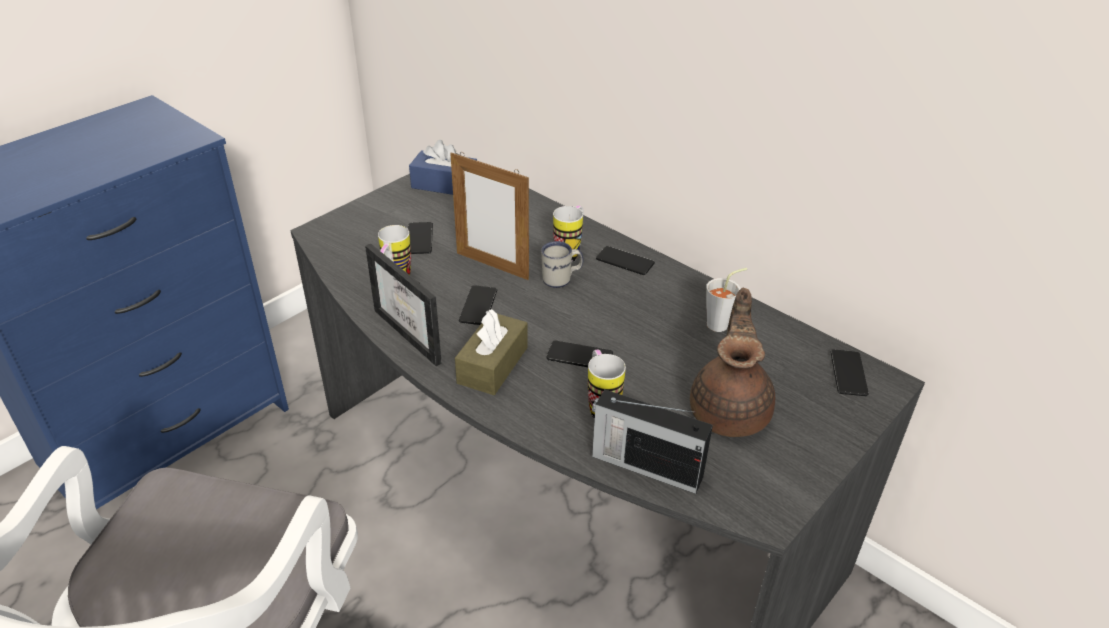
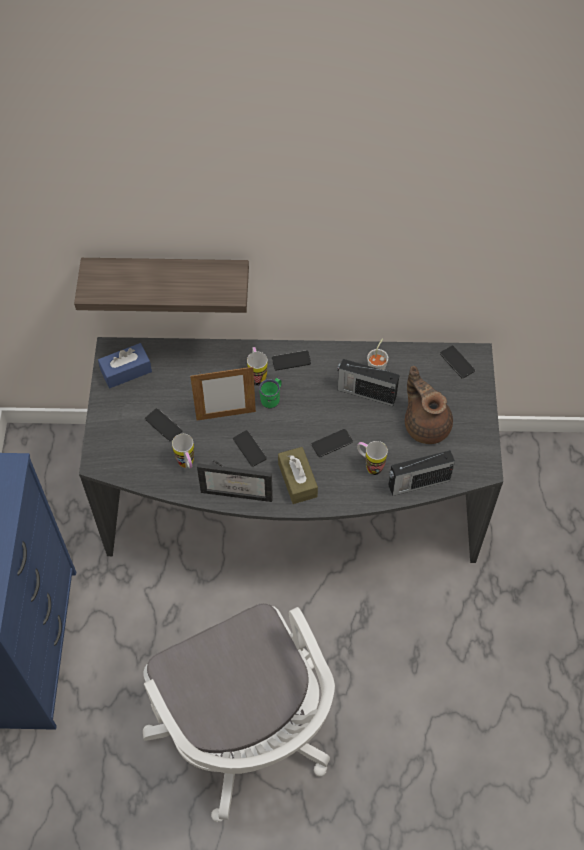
camera: 40 degrees left, 20 degrees up
(532, 77) = (167, 278): none -> shelf
(562, 279) = (272, 398): white mug -> green mug
(682, 334) = (365, 392): none -> radio

